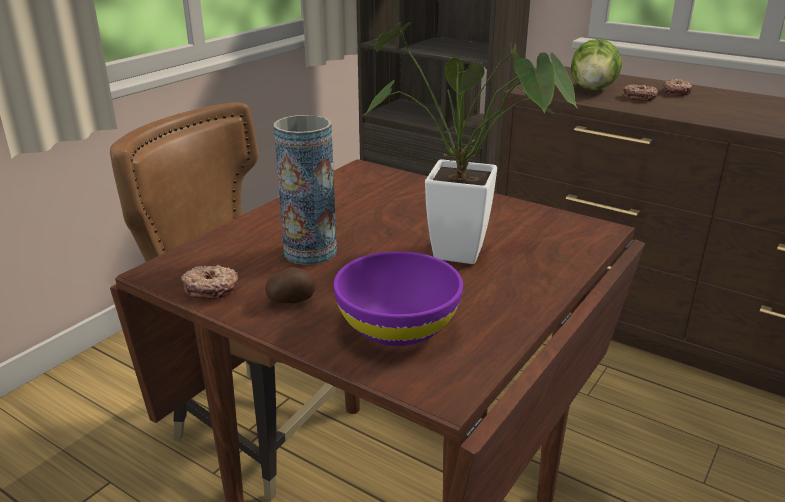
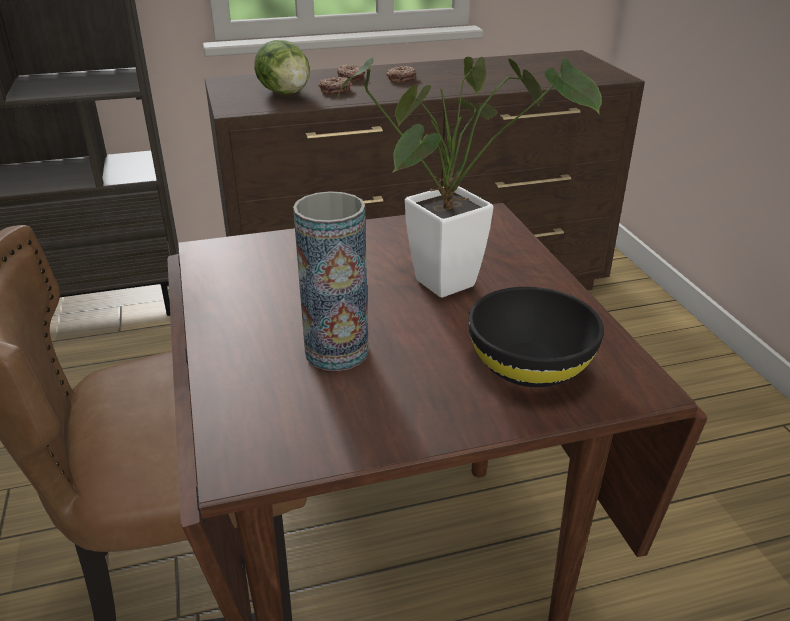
camera: 50 degrees left, 5 degrees up
(211, 288) = (329, 442): donut -> donut (400, 79)
(291, 301) = (418, 402): potato -> none
(397, 327) = (530, 366): purple bowl -> black bowl

